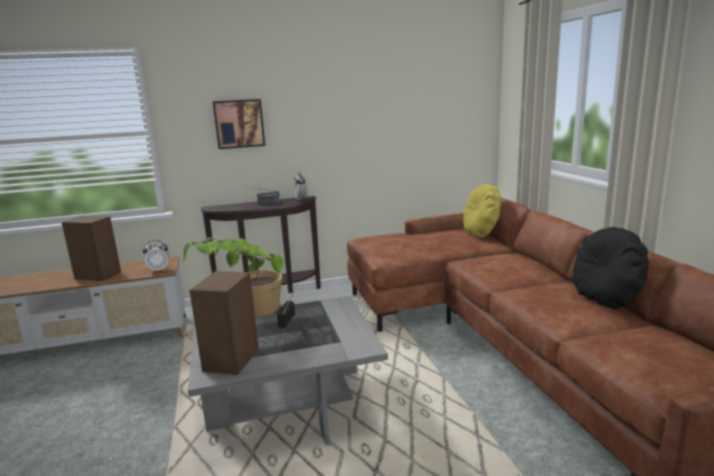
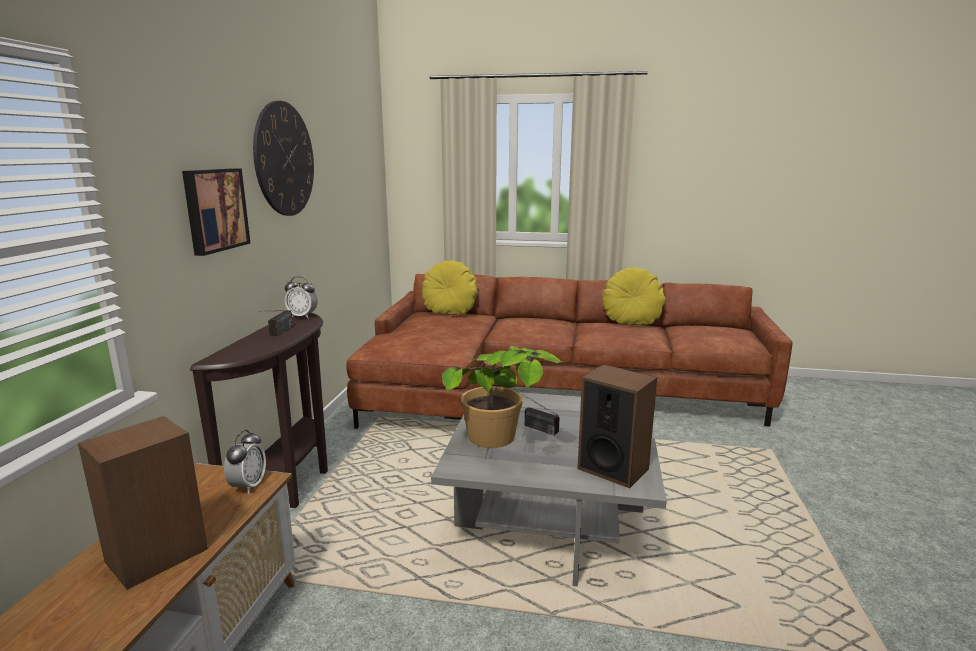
camera: 65 degrees left, 0 degrees up
(321, 91) = (284, 159): none -> wall clock
(605, 300) = (631, 323): black pillow -> yellow pillow

